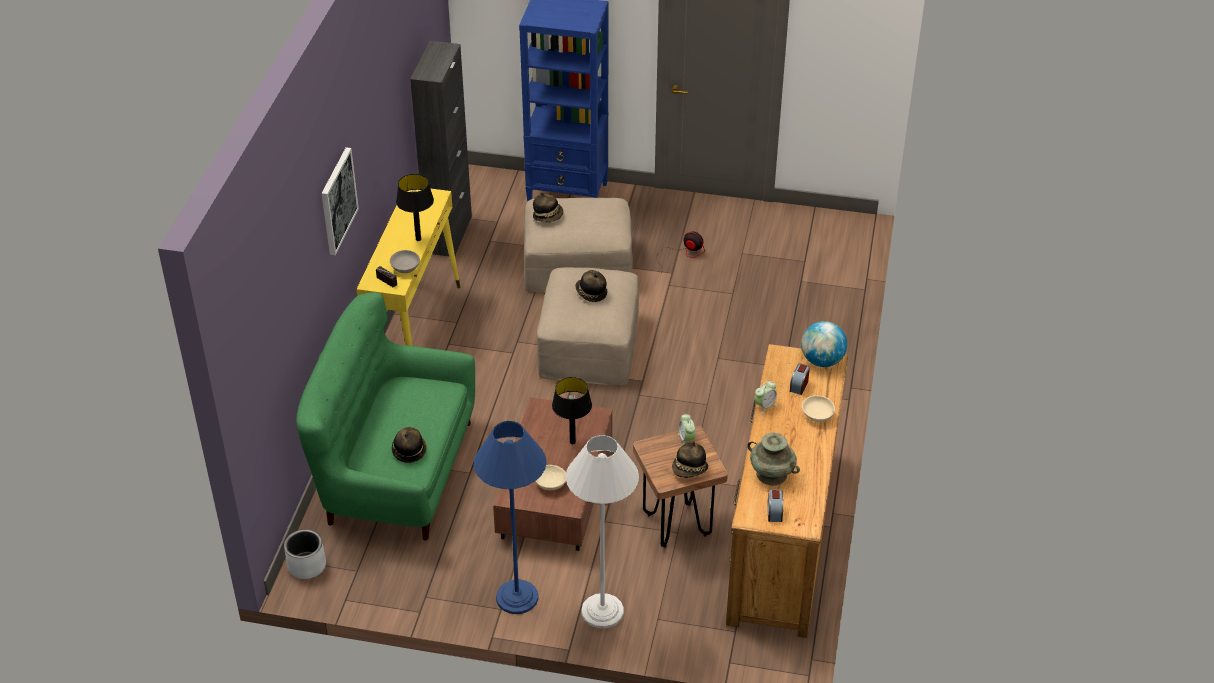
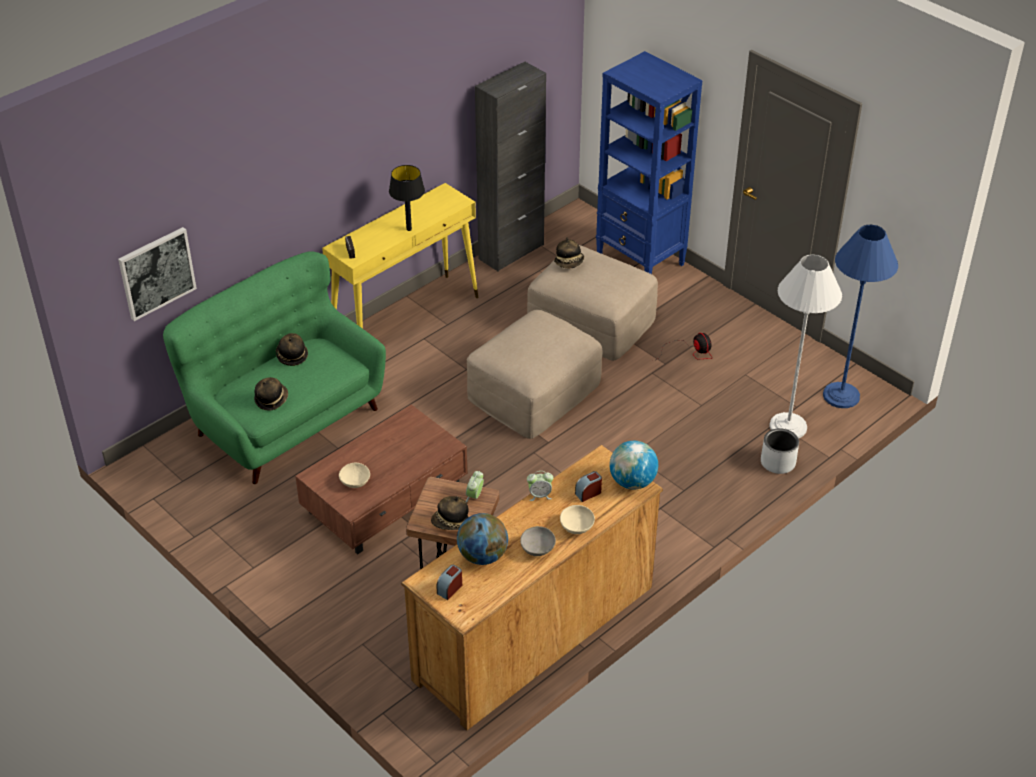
camera: 35 degrees right, 0 degrees up
(306, 565) = (153, 458): grey planter -> grey planter (777, 462)
(337, 200) = (307, 157): picture -> picture (156, 273)
(405, 268) = (375, 247): grey bowl -> grey bowl (538, 548)
(517, 597) = (274, 565): blue floor lamp -> blue floor lamp (841, 395)
(572, 442) = (406, 457): black table lamp -> none
(590, 293) = (538, 341): hat -> hat (291, 356)
(602, 611) = (326, 613): white floor lamp -> white floor lamp (788, 426)
(772, 474) = (482, 556): turquoise vase -> globe

